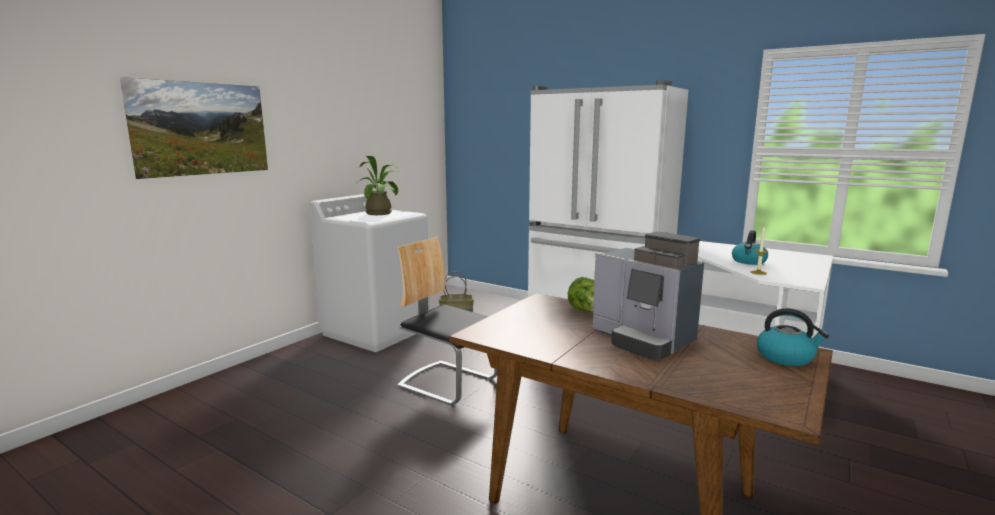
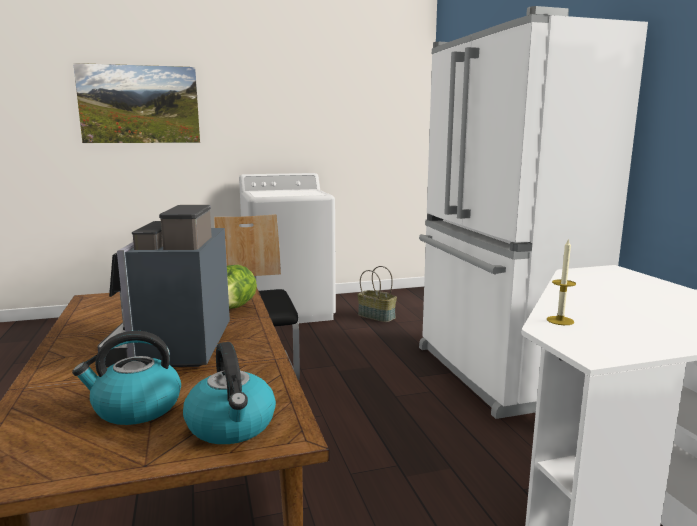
camera: 40 degrees right, 0 degrees up
(381, 213) = (298, 191): potted plant -> none
(749, 261) = (604, 305): kettle -> kettle (136, 408)

